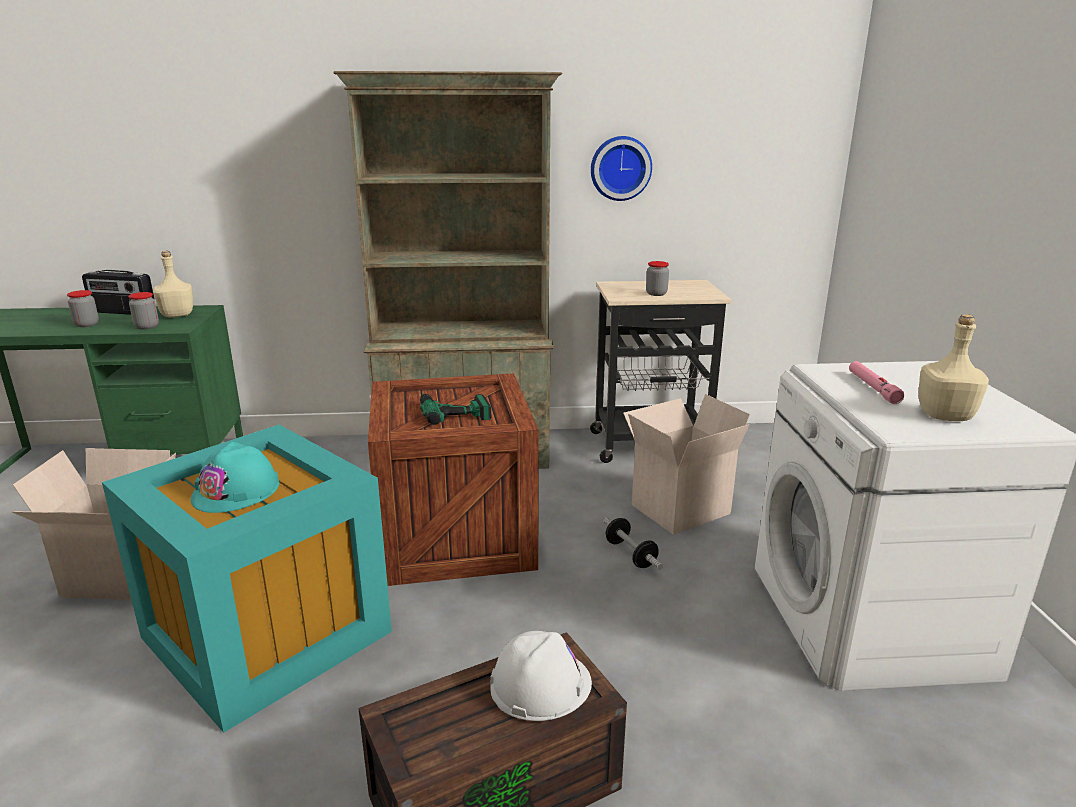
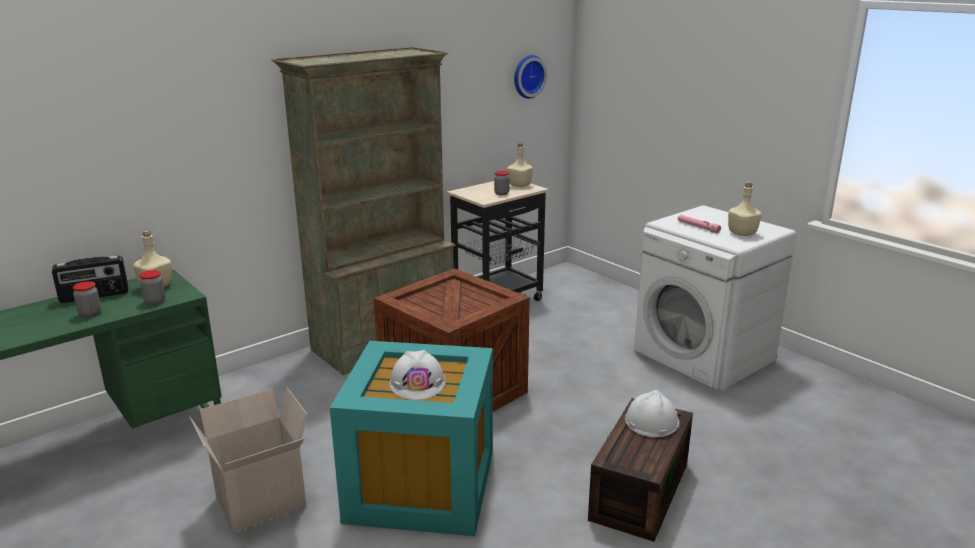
camera: 35 degrees left, 0 degrees up
(236, 491) = (417, 383): turquoise hard hat -> white hard hat
(451, 409) = (454, 300): power drill -> none
(620, 168) = (454, 108): wall clock -> wall clock (527, 76)
(630, 554) = (565, 366): dumbbell -> none
(679, 507) = (559, 332): cardboard box -> none
(699, 289) = (520, 185): none -> beige bottle

